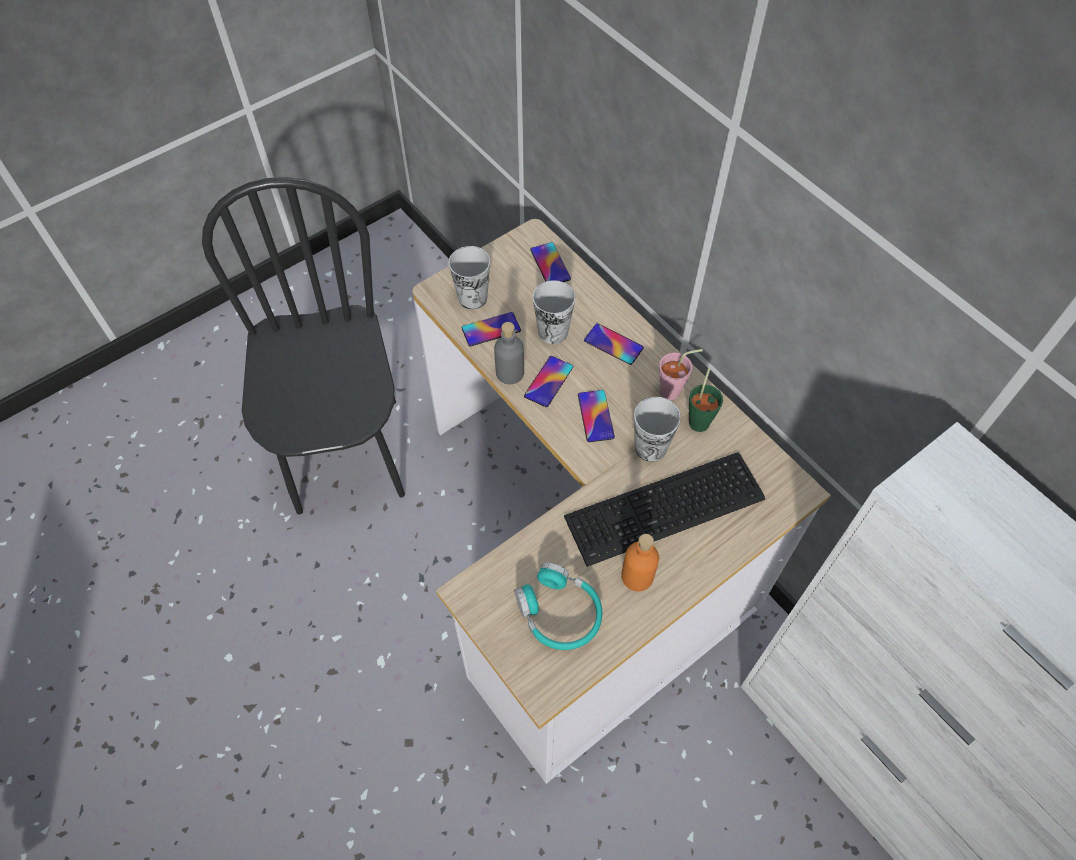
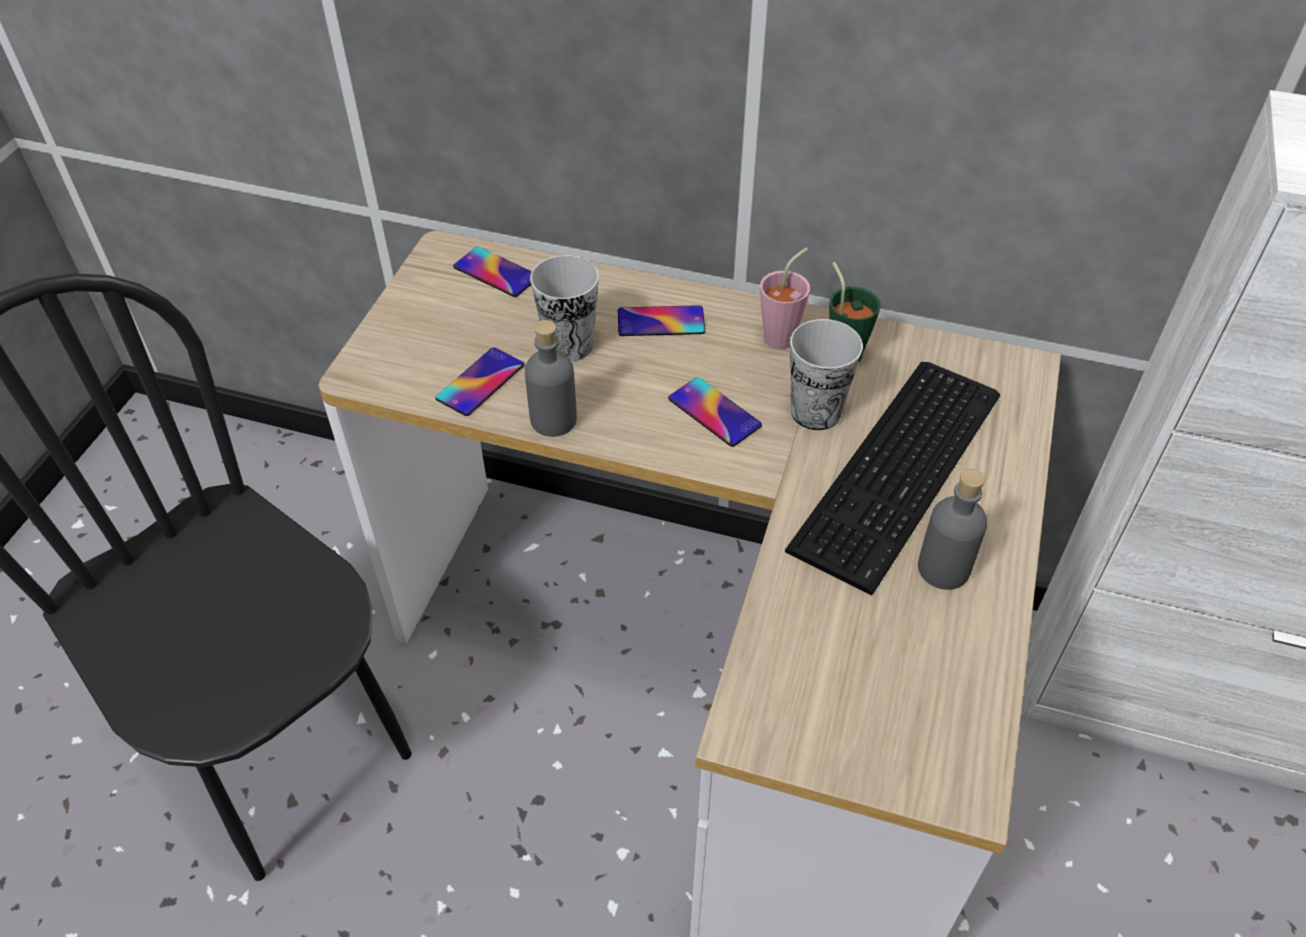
camera: 35 degrees left, 10 degrees down
(472, 298) = (420, 357): cup -> none
(548, 381) = (616, 404): phone -> none
(559, 613) = (891, 676): turquoise headphones -> none
(637, 576) = (943, 568): orange bottle -> grey bottle

